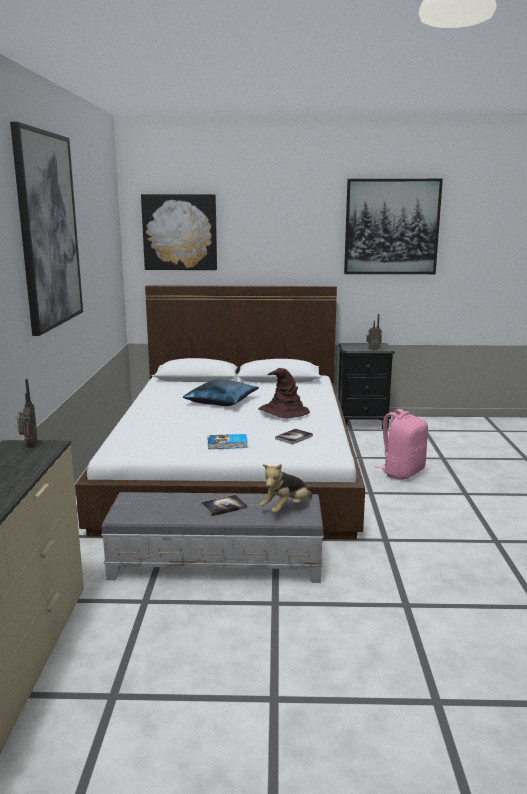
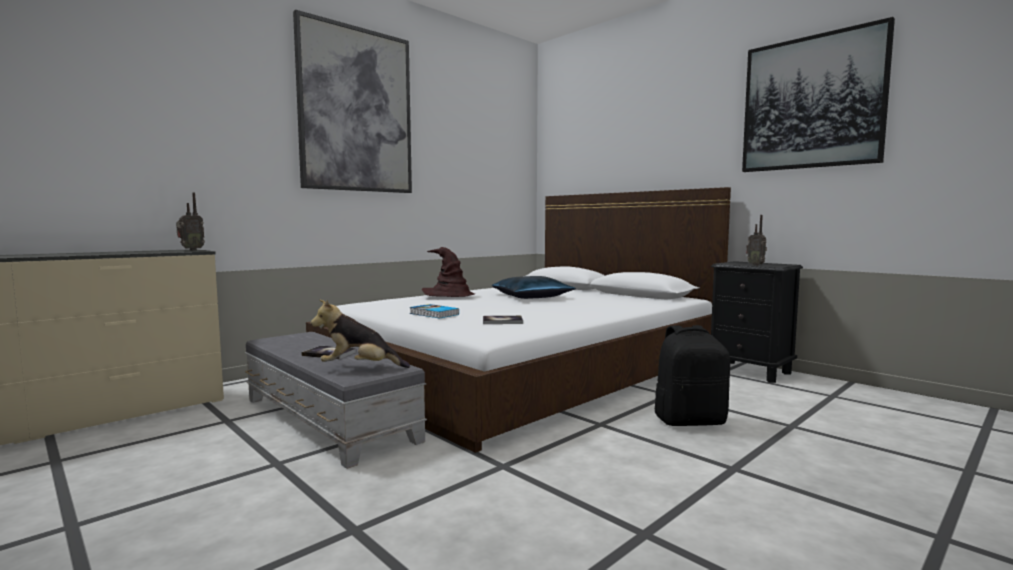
camera: 45 degrees right, 10 degrees down
(180, 232) = (579, 142): picture -> none
(283, 412) = (558, 308): brown hat -> brown hat (449, 295)
(402, 472) = (690, 420): pink backpack -> black backpack

